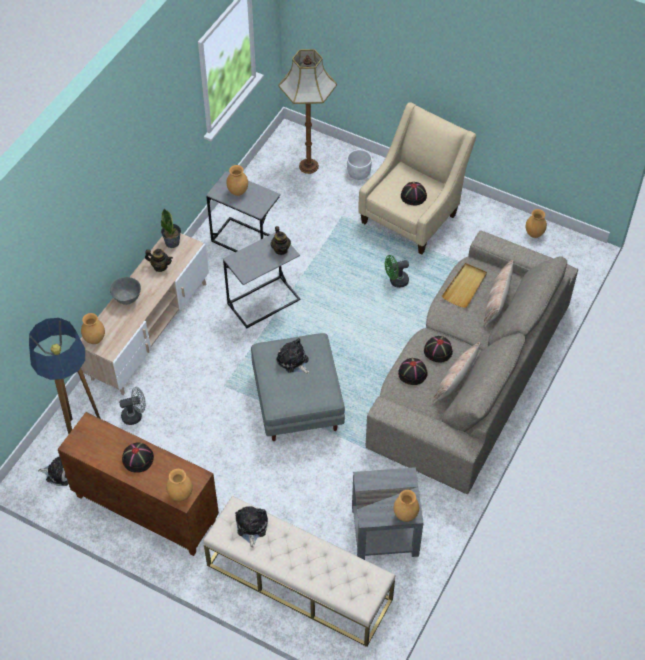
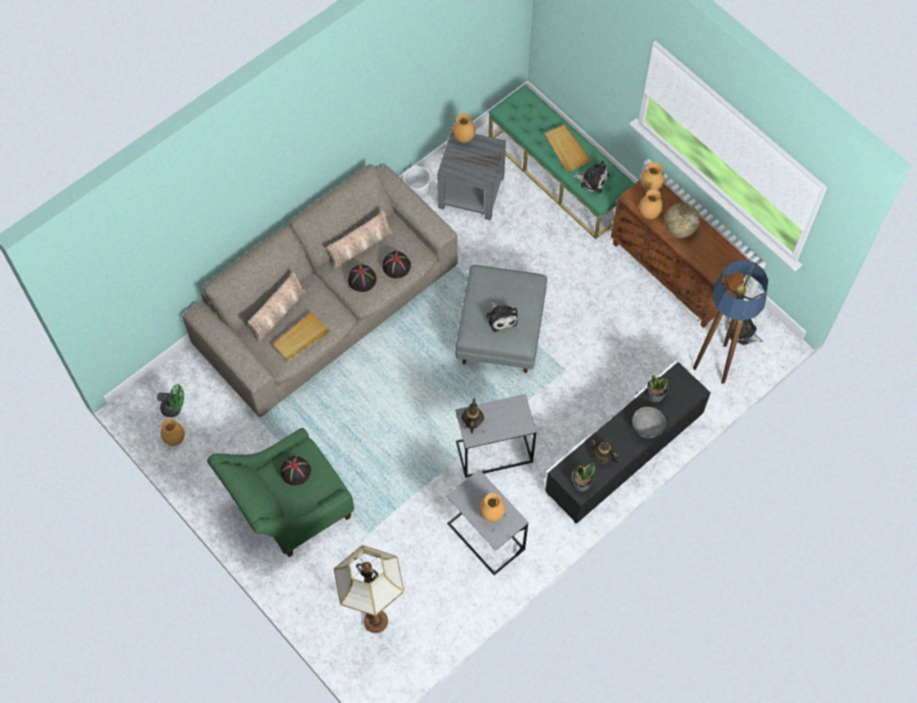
camera: 160 degrees left, 10 degrees up
(95, 339) = (689, 391): brown vase -> brown vase (649, 214)
(126, 327) = (655, 395): none -> potted plant
(135, 415) = (659, 367): grey fan -> none
(138, 458) = (679, 229): black hat -> globe
(150, 330) = (622, 456): beige tv stand -> black tv stand
(251, 527) = (592, 179): plush toy -> plush toy turned 90 degrees counterclockwise
(292, 553) = (566, 149): none -> beige tray
(298, 582) = (559, 174): beige bench -> green bench
(359, 173) = (322, 589): white planter -> white planter (417, 190)
(396, 281) = (348, 430): green fan -> green fan (175, 408)
(413, 214) = (289, 509): beige armchair -> green armchair

